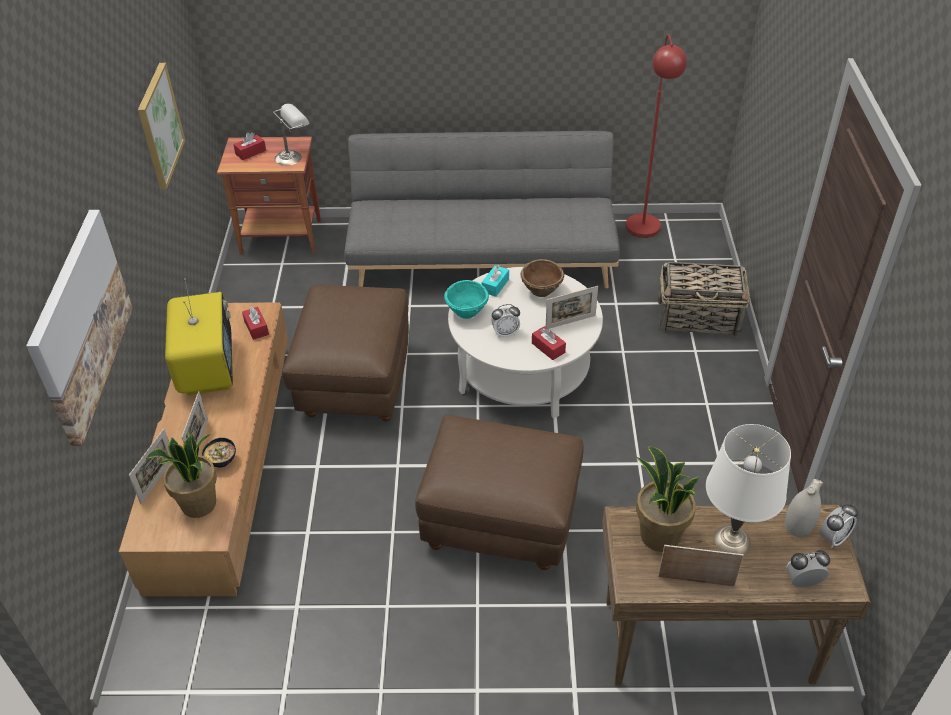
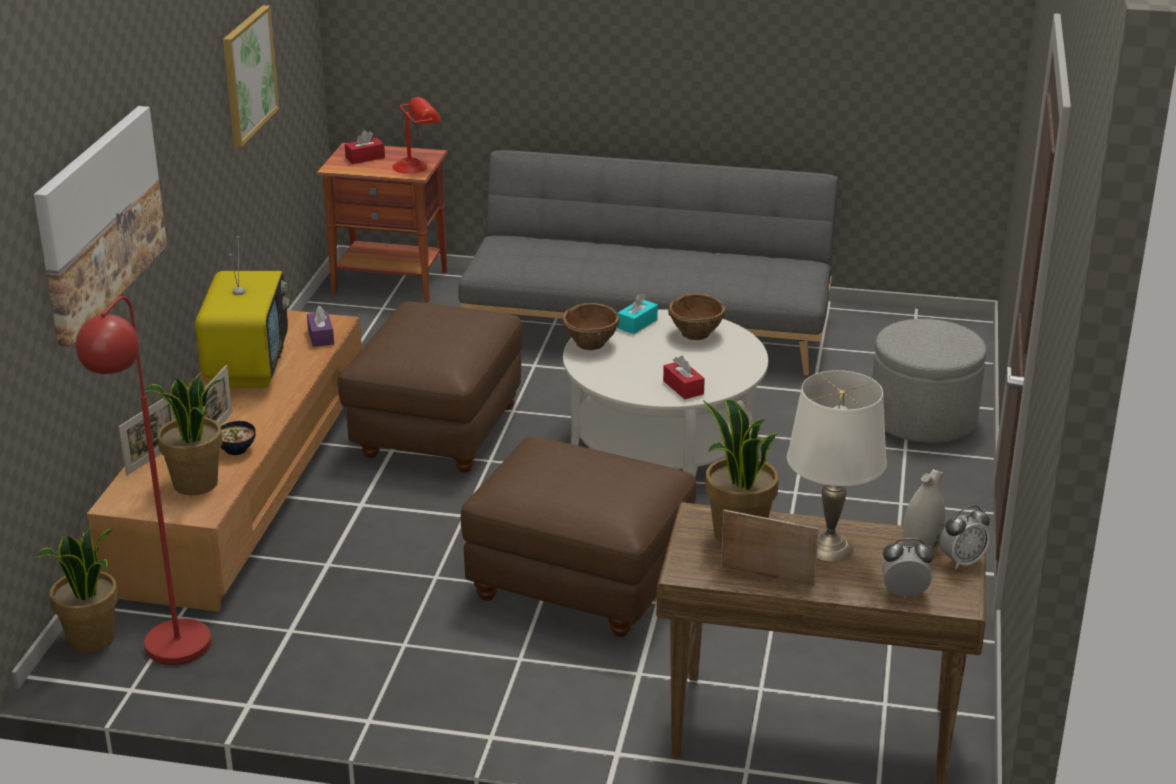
camera: 10 degrees right, 15 degrees down
(143, 644) = (92, 640): none -> potted plant
(256, 328) = (321, 336): red tissue box -> purple tissue box
(293, 155) = (416, 165): white table lamp -> red table lamp
(467, 312) = (591, 344): turquoise bowl -> brown bowl
(505, 333) = (633, 368): alarm clock -> none
(570, 322) = (722, 367): picture frame -> none
(644, 234) = (879, 326): red floor lamp -> red floor lamp (170, 658)
(699, 318) = (923, 418): basket -> grey ottoman

